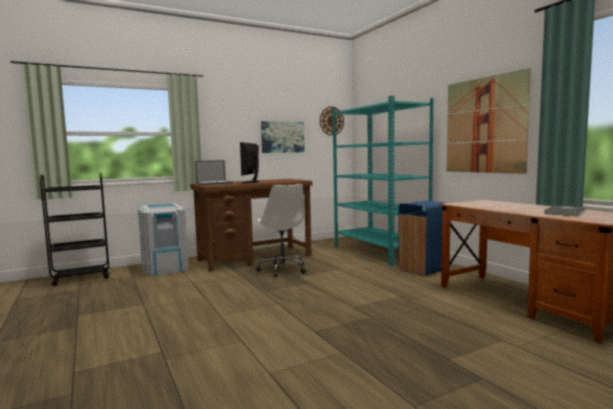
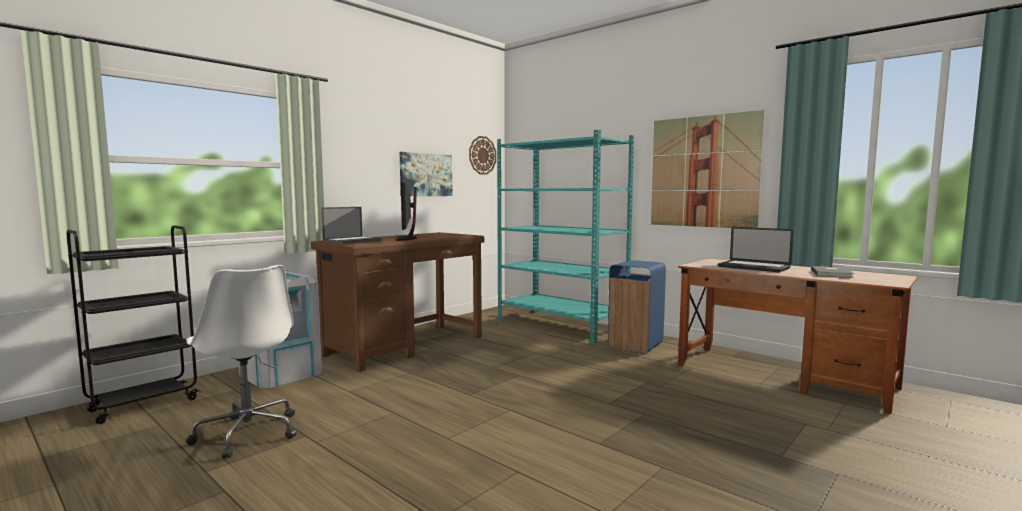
camera: 20 degrees left, 0 degrees up
(283, 270) = (465, 360): white office chair -> white office chair (249, 434)
(503, 206) = (753, 267): none -> laptop

